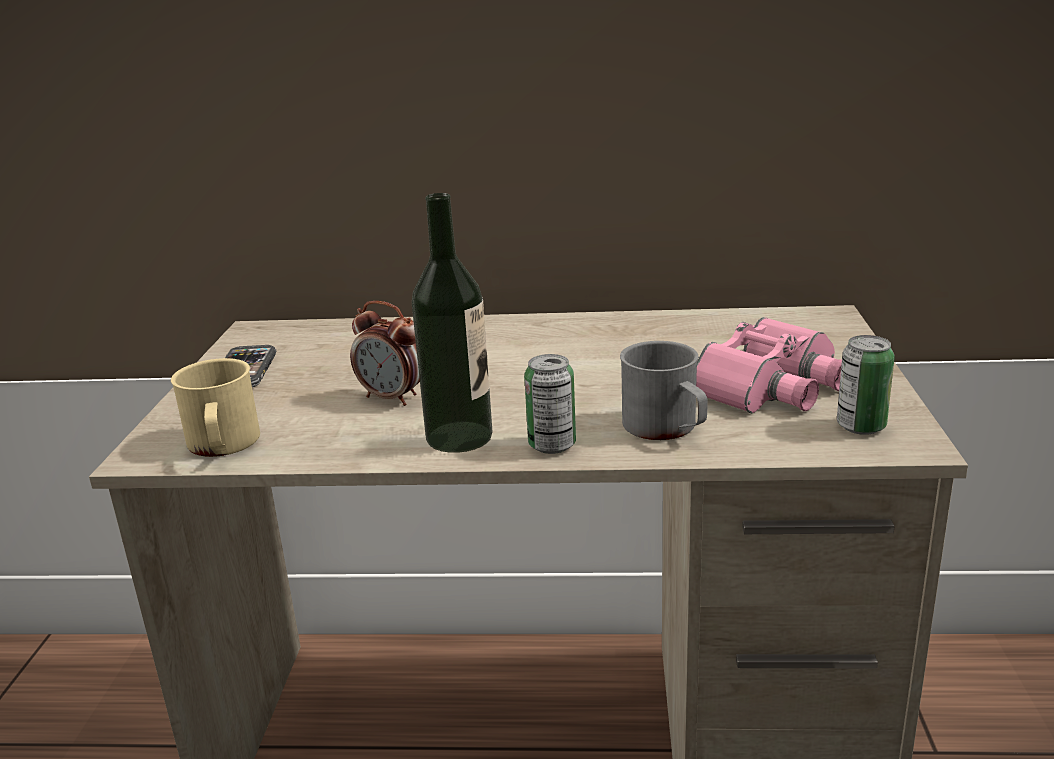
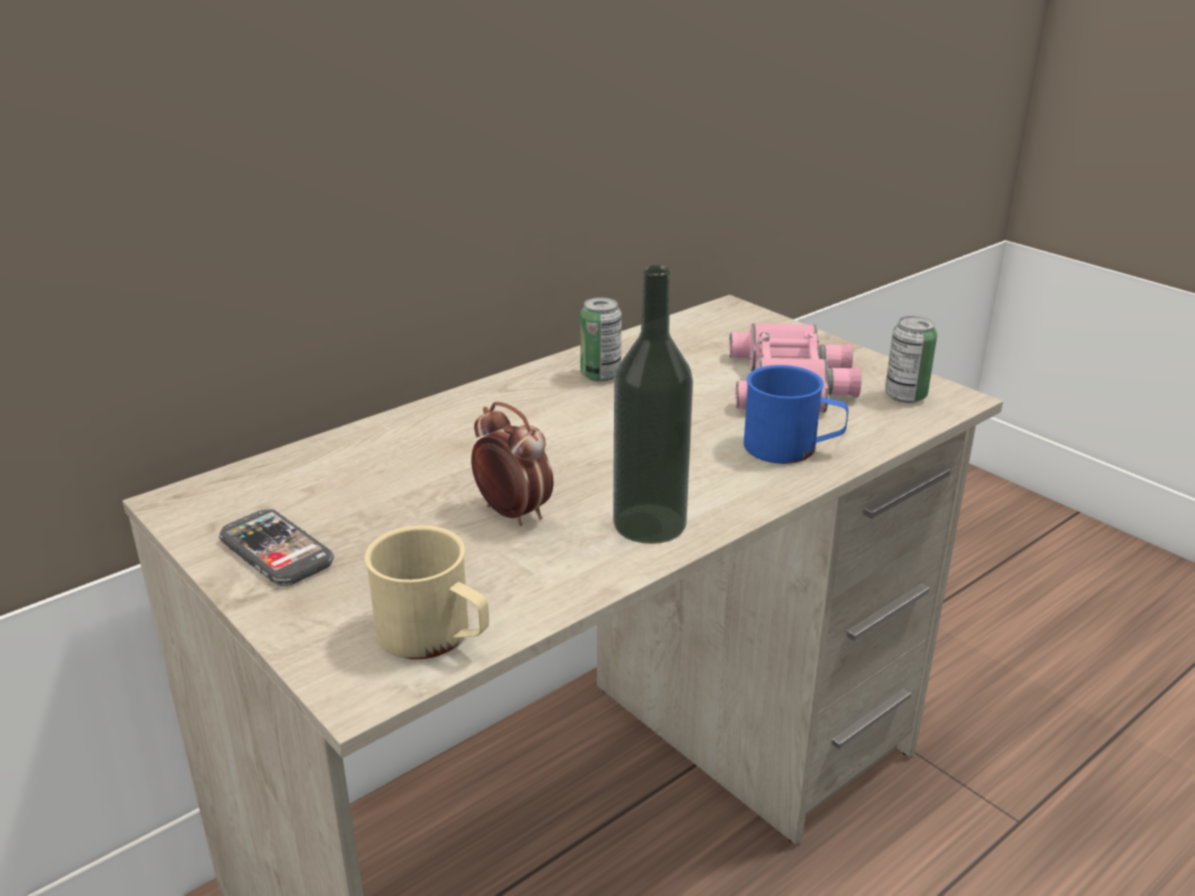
camera: 45 degrees left, 5 degrees up
(393, 398) = (513, 513): alarm clock -> alarm clock turned 120 degrees counterclockwise
(552, 445) = (737, 498): can -> can (600, 375)
(667, 428) = (792, 448): grey mug -> blue mug

